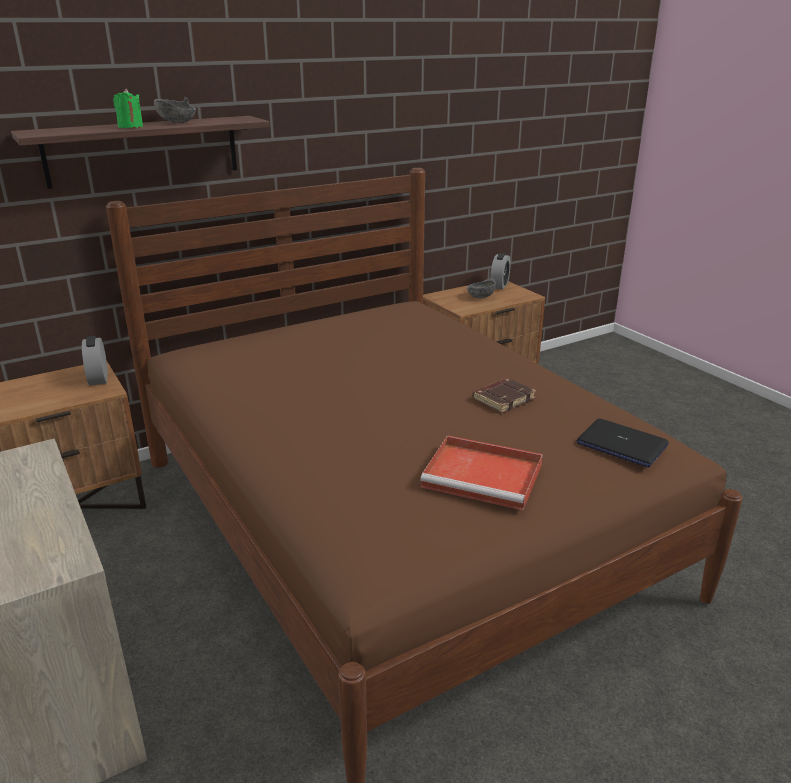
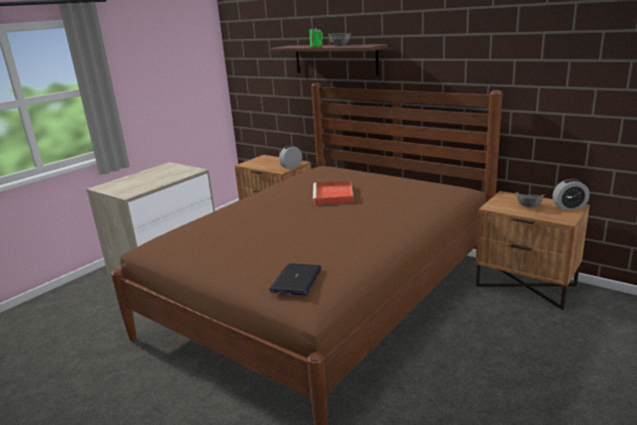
camera: 70 degrees right, 5 degrees down
(485, 476) = (232, 249): red tray -> red tray (333, 195)
(503, 398) = (330, 237): brown book -> none

